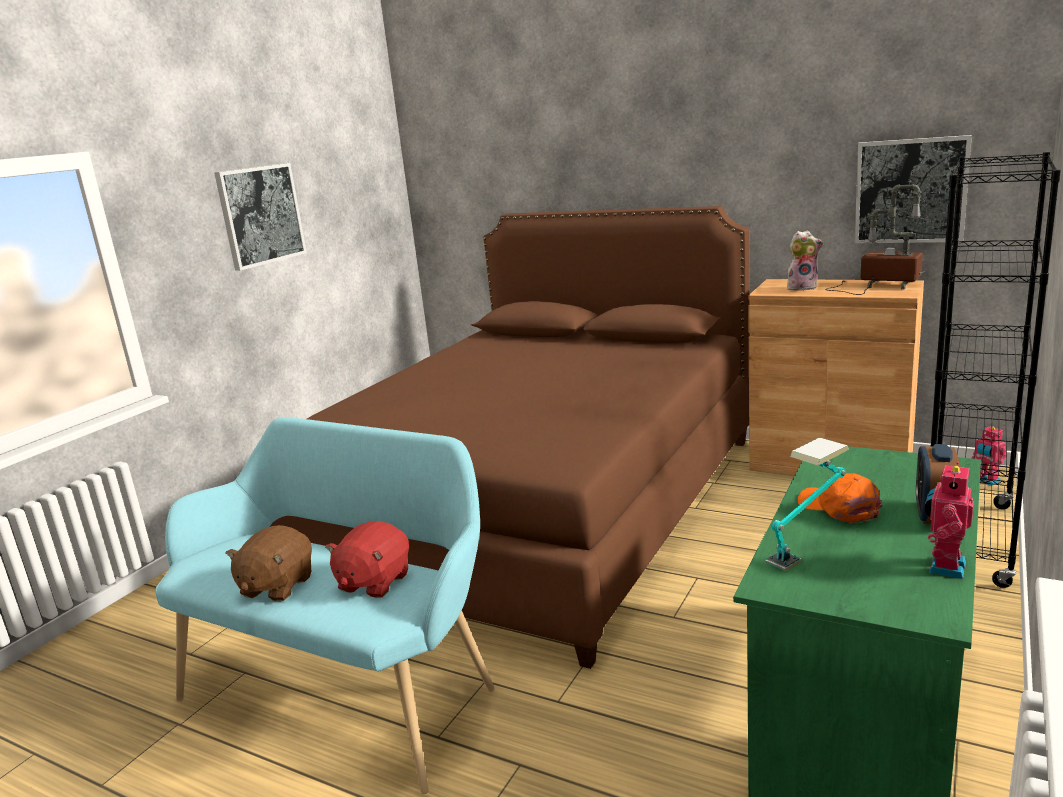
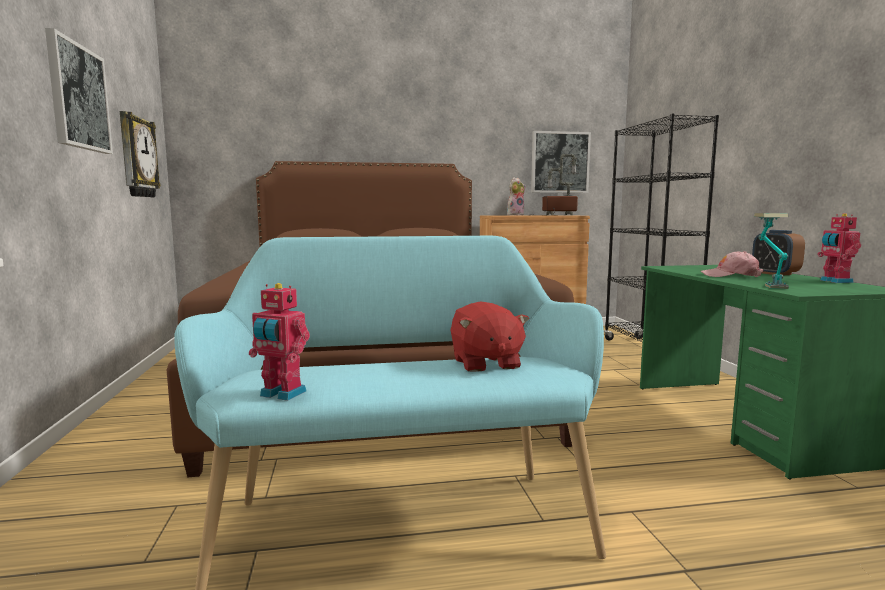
camera: 40 degrees left, 10 degrees down
(276, 586) = (396, 381): brown plush toy -> none
(352, 235) = (136, 157): none -> wall clock
(839, 507) = (730, 275): orange cap -> pink cap
(986, 481) = (613, 331): toy robot -> toy robot (281, 394)

